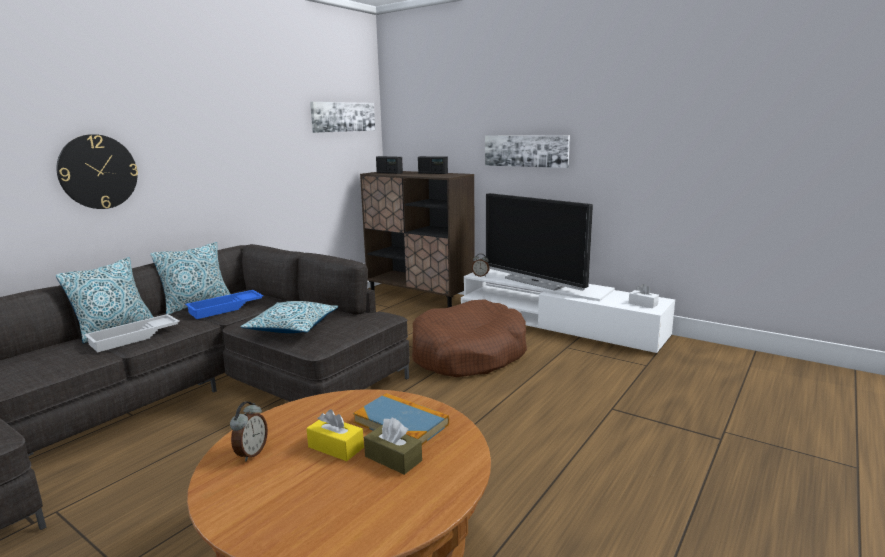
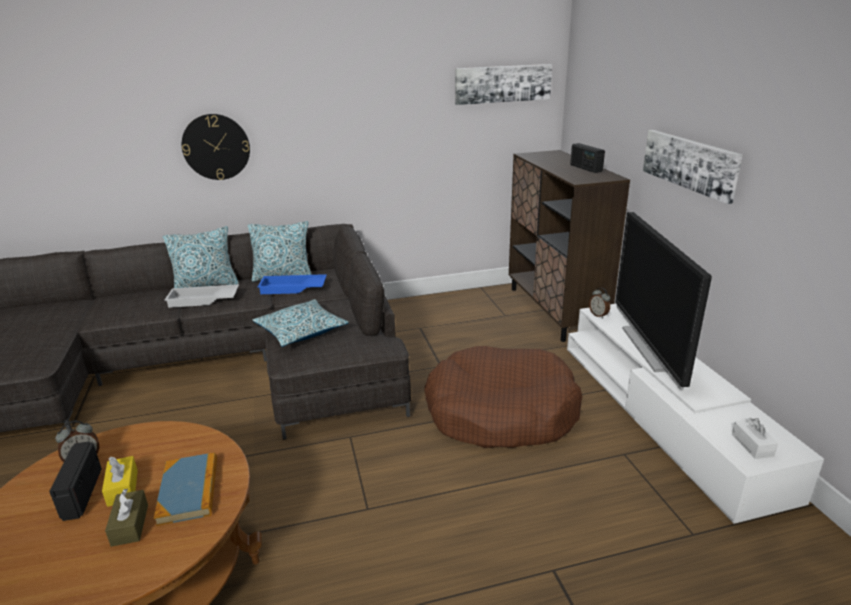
camera: 40 degrees right, 10 degrees up
(389, 173) = (544, 157): radio -> radio (81, 494)

